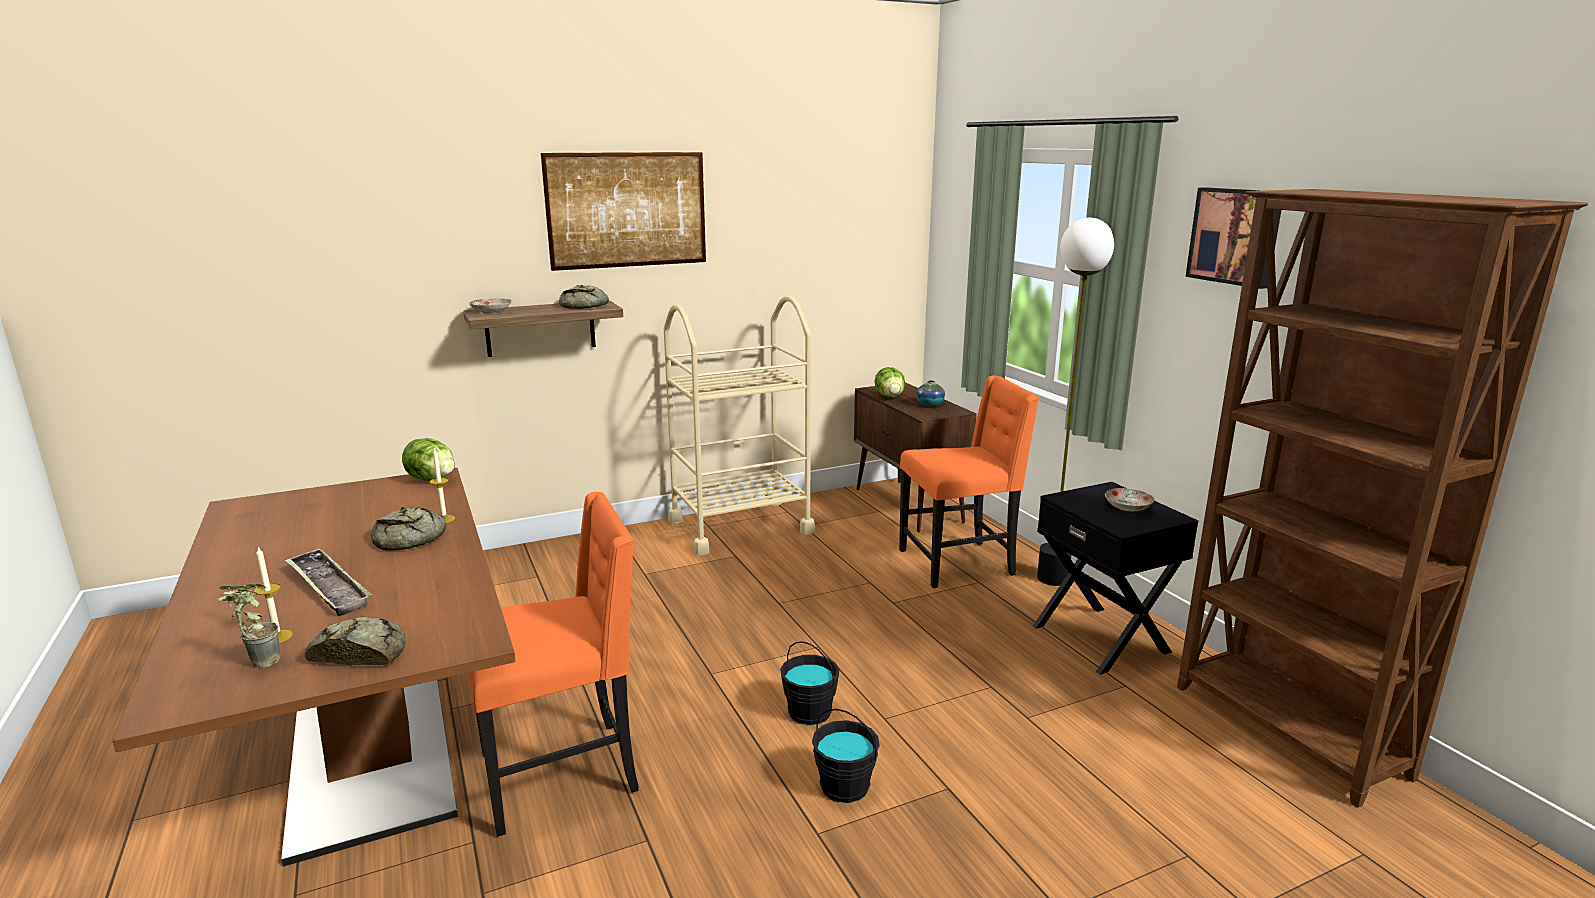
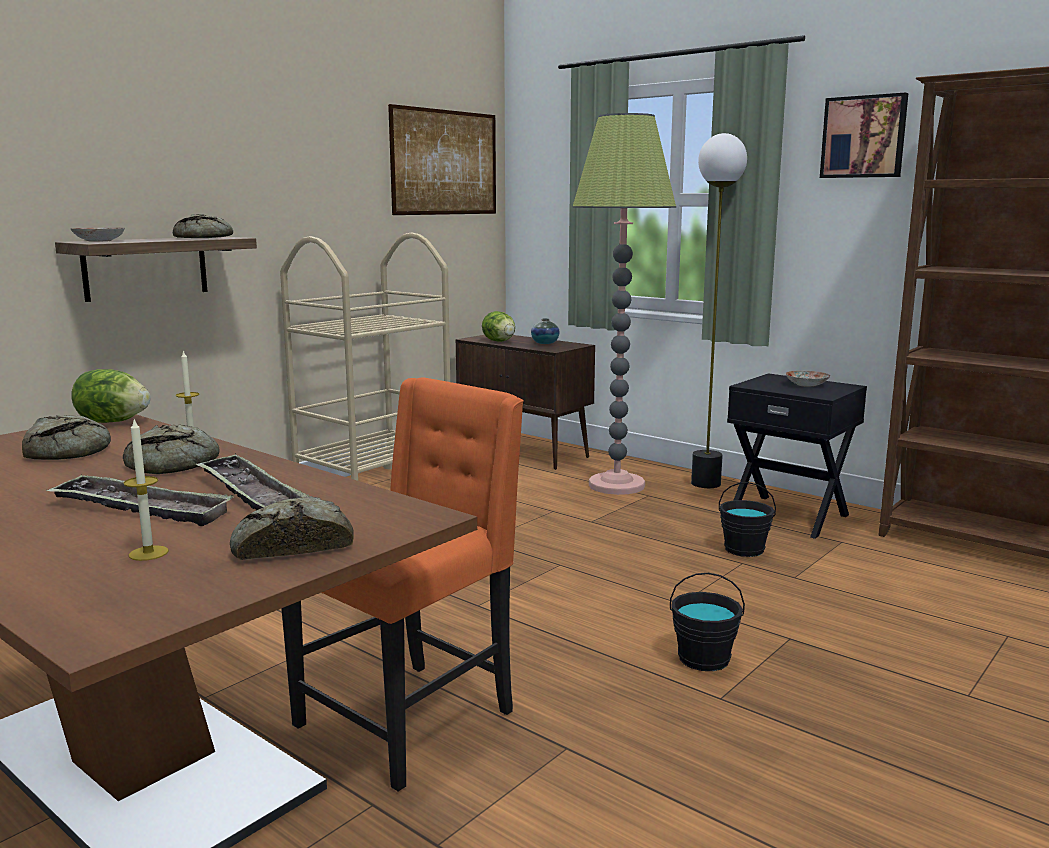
camera: 25 degrees left, 5 degrees down
(257, 663) = (163, 576): potted plant -> none
(370, 509) = (72, 450): none -> bread
(408, 588) = (251, 495): none -> tray
(627, 210) = (236, 133): picture -> picture (445, 162)
(810, 712) = (609, 613): black bucket -> black bucket (744, 549)
(959, 563) = (616, 485): orange chair -> floor lamp

